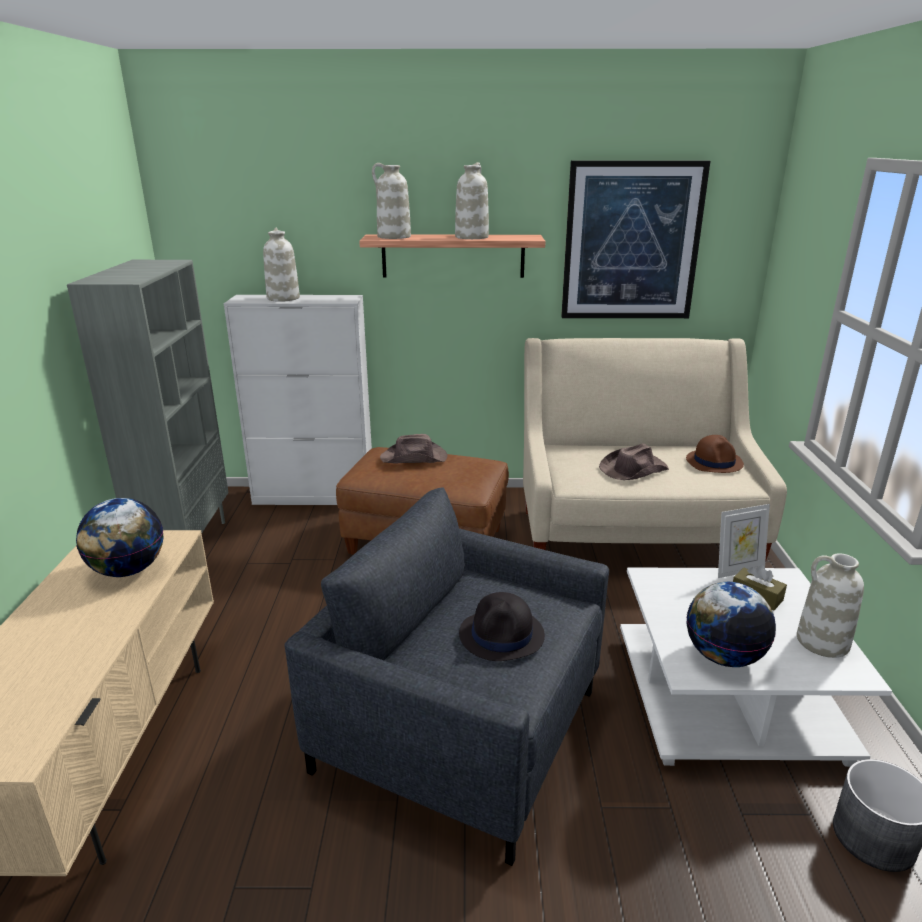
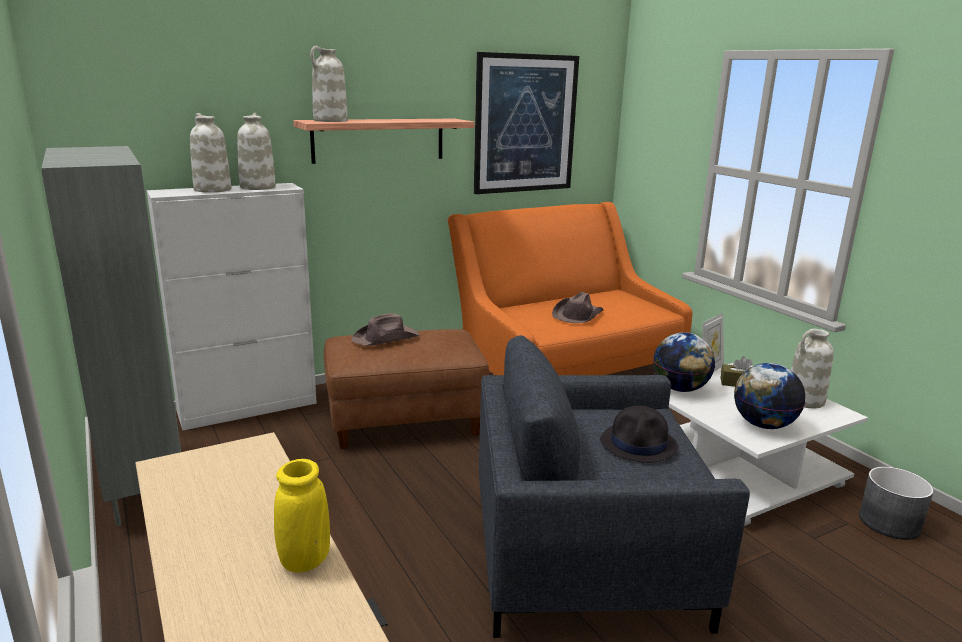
camera: 30 degrees left, 5 degrees down
(91, 649) = (305, 560): none -> yellow vase
(128, 570) = (242, 485): globe -> globe (680, 389)
(471, 237) = (403, 120): white vase -> white vase (257, 187)
(632, 529) = (564, 373): beige sofa -> orange sofa
(714, 462) = (626, 300): brown hat -> none

